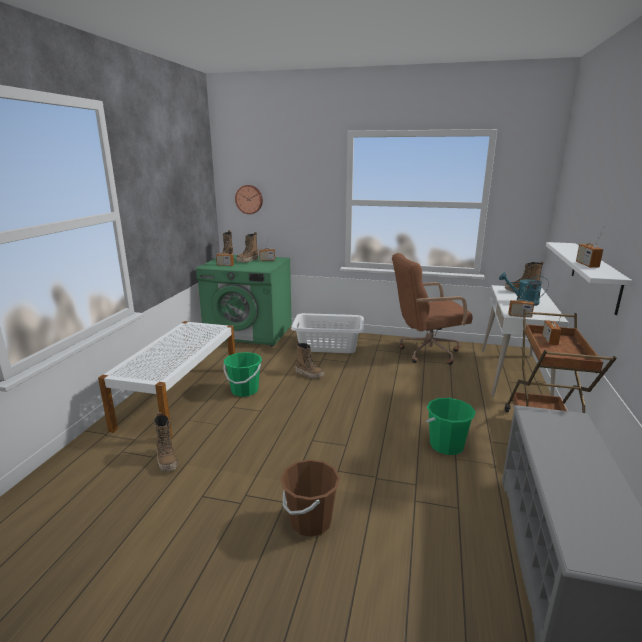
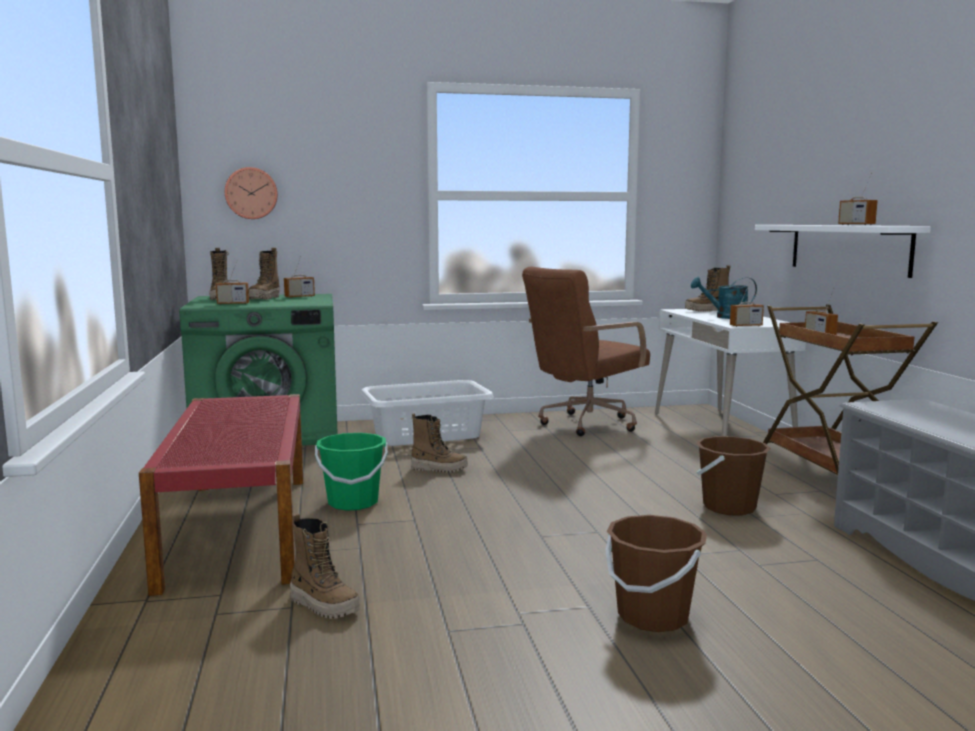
camera: 25 degrees left, 10 degrees down
(179, 396) = (238, 528): white bench -> red bench
(446, 445) = (729, 507): green bucket -> brown bucket

